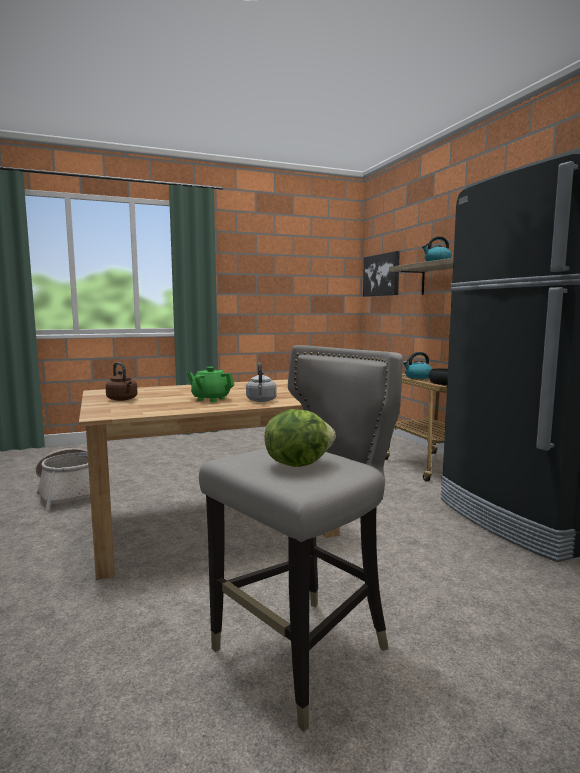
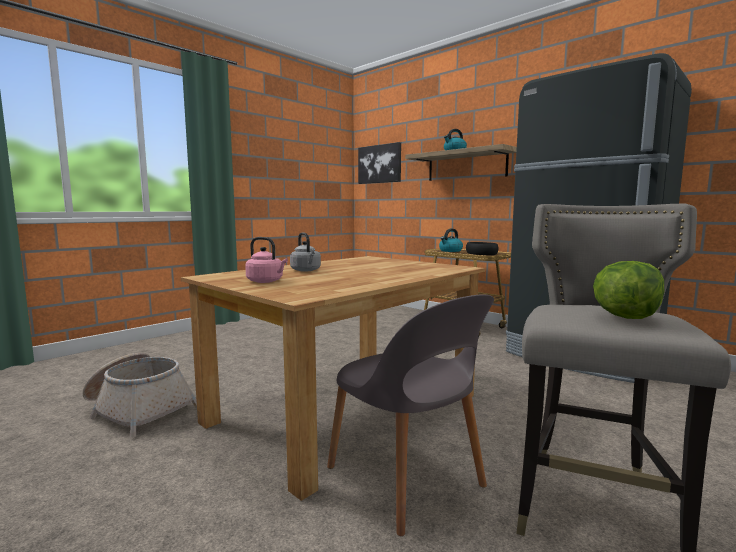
camera: 25 degrees left, 0 degrees up
(123, 399) = (266, 281): brown kettle -> pink kettle
(184, 587) = (406, 479): none -> grey chair
(210, 399) = (361, 274): green teapot -> none
(261, 401) = (413, 272): grey kettle -> grey kettle (306, 270)

